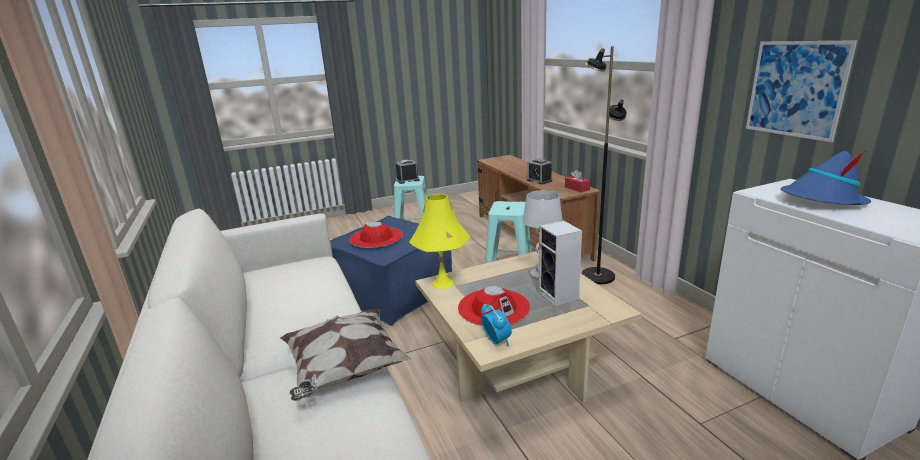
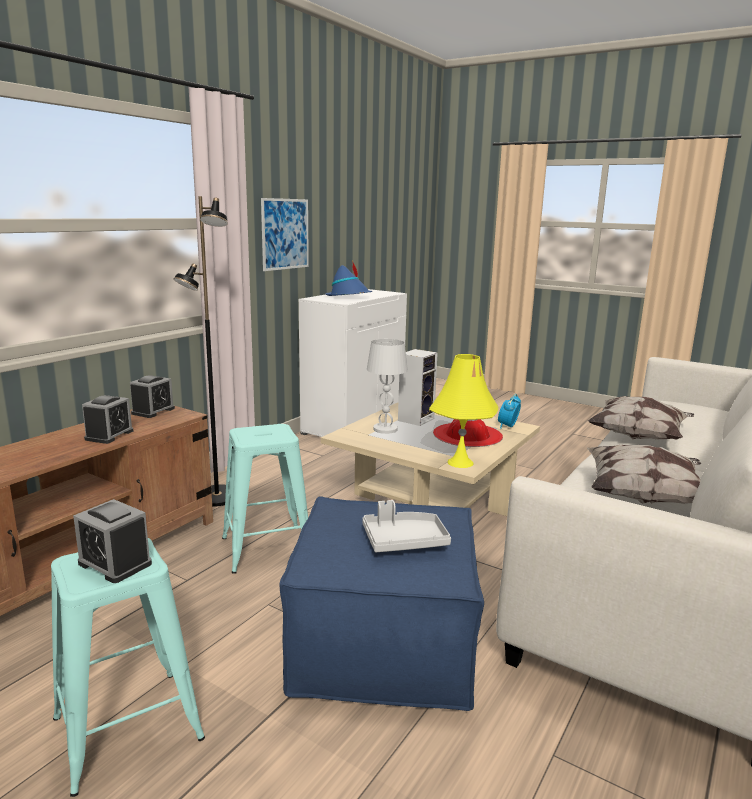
camera: 125 degrees left, 5 degrees down
(283, 293) = (644, 496): none -> pillow
(376, 237) = (404, 541): red hat -> grey tray
(577, 188) = (153, 411): red tissue box -> alarm clock

